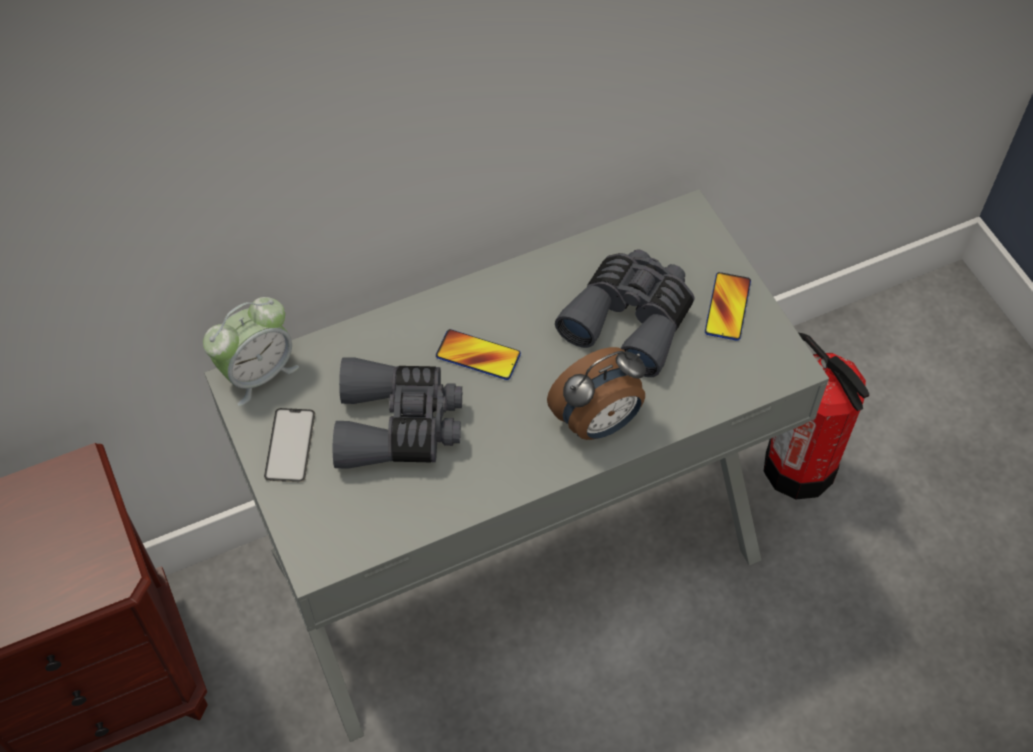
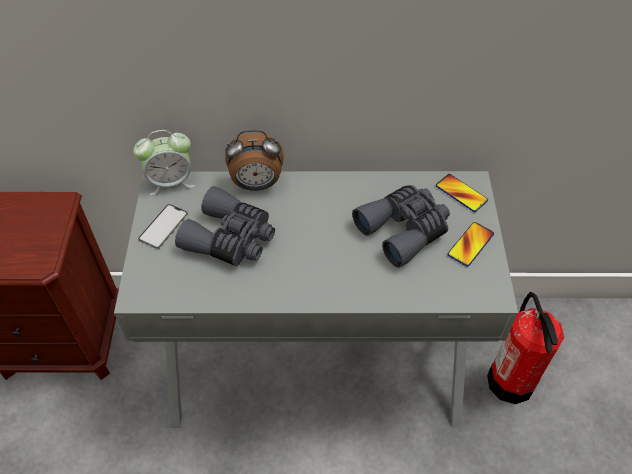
camera: 25 degrees right, 5 degrees down
(478, 356) = (299, 217): phone -> phone (461, 193)
(598, 422) = (350, 282): alarm clock -> alarm clock (256, 184)

